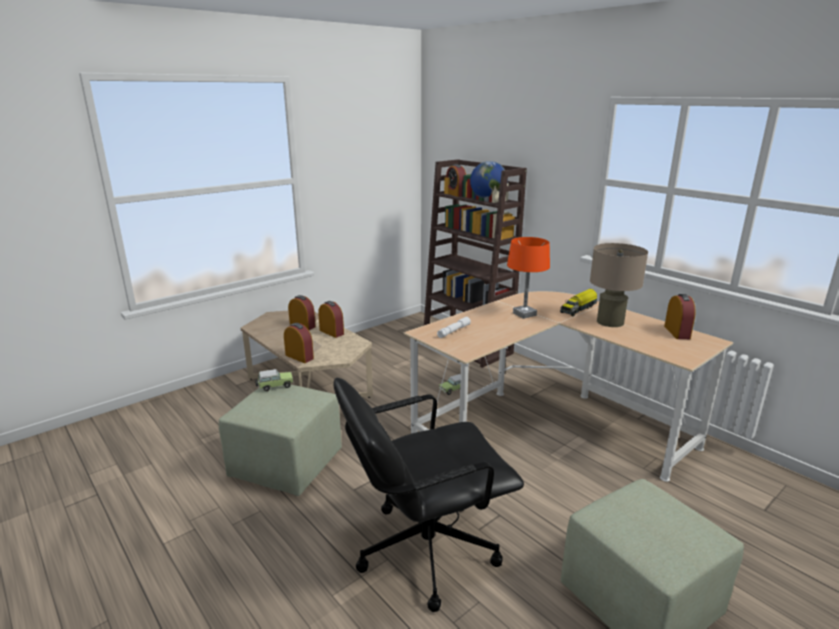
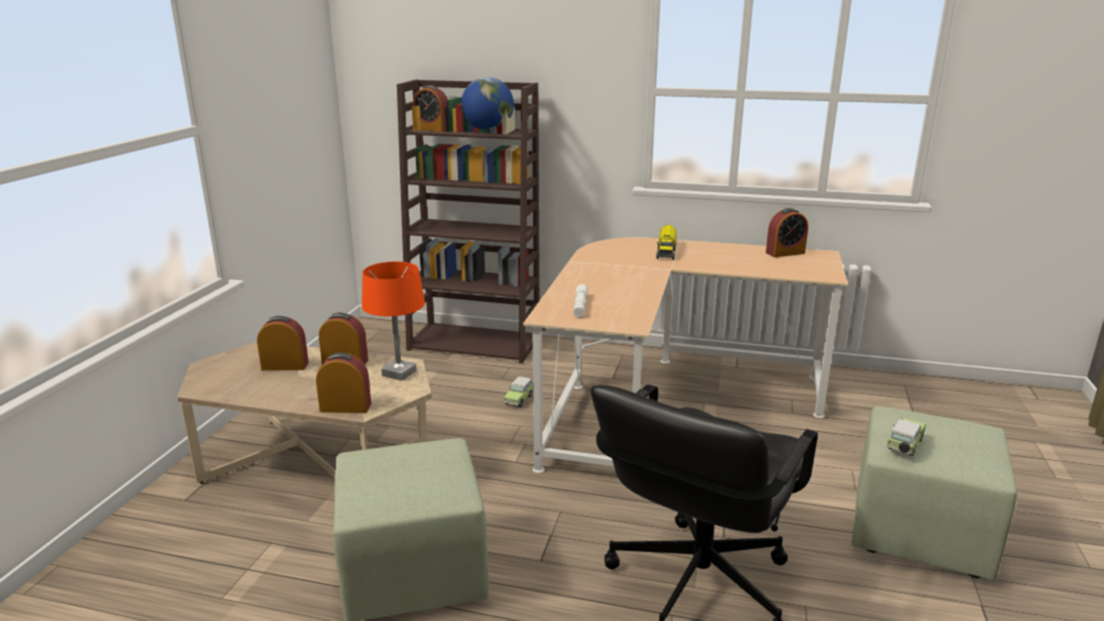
camera: 35 degrees left, 0 degrees up
(274, 386) = (366, 456): toy car -> toy car (904, 446)
(524, 314) = (623, 269): orange table lamp -> orange table lamp (399, 373)
(610, 322) = (716, 257): beige table lamp -> none
(677, 332) = (785, 253): alarm clock -> alarm clock turned 105 degrees clockwise

